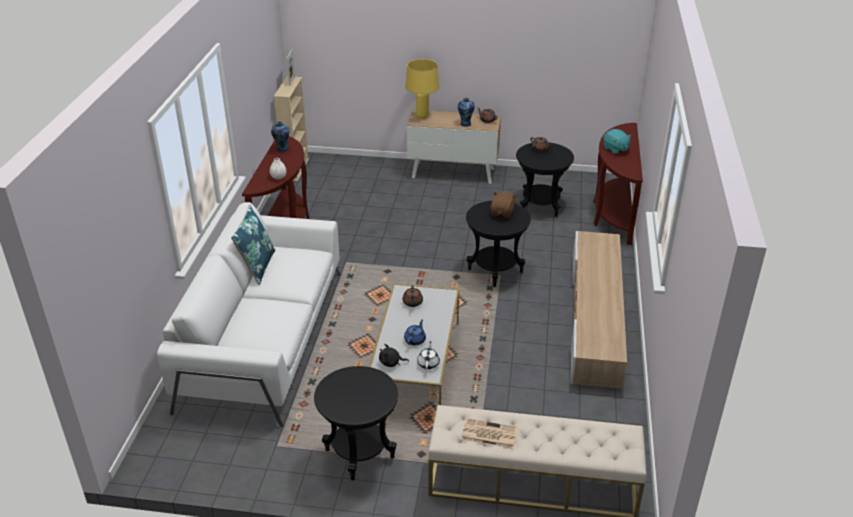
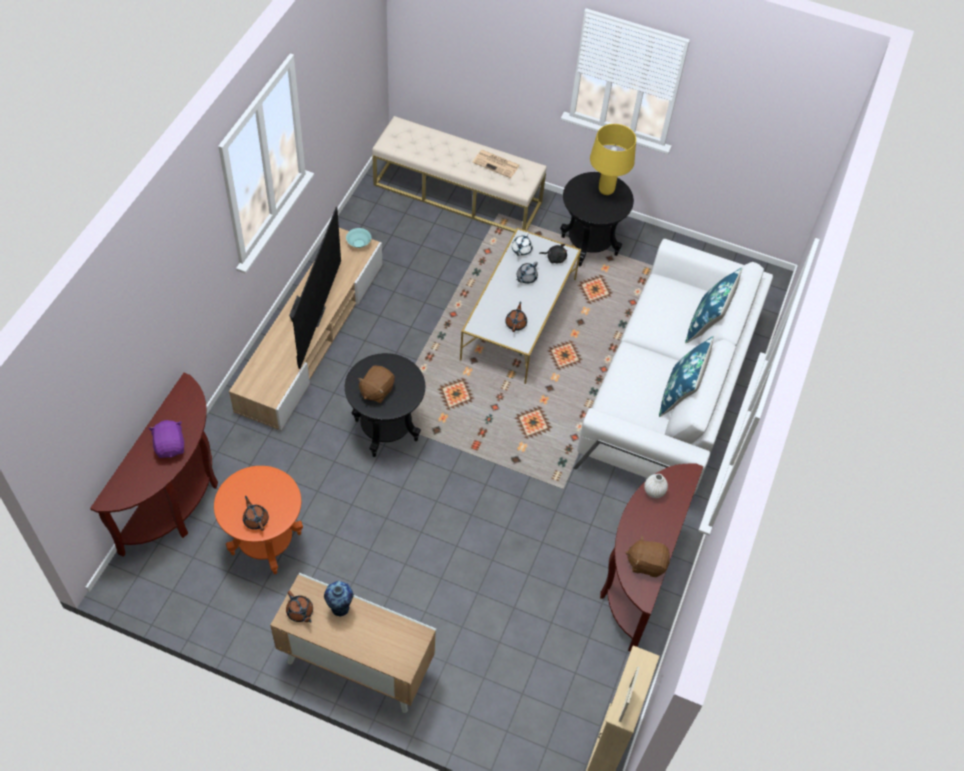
camera: 170 degrees left, 20 degrees up
(230, 319) = (707, 324): none -> blue pillow
(282, 149) = (646, 563): vase -> brown plush toy
(415, 340) = (526, 277): blue teapot -> grey teapot
(422, 116) = (401, 652): yellow table lamp -> yellow table lamp (605, 190)
(540, 206) = (266, 543): black side table -> orange side table
(594, 289) = (313, 315): none -> television
(594, 351) = (358, 243): none -> turquoise bowl
(615, 149) = (170, 446): turquoise plush toy -> purple plush toy

